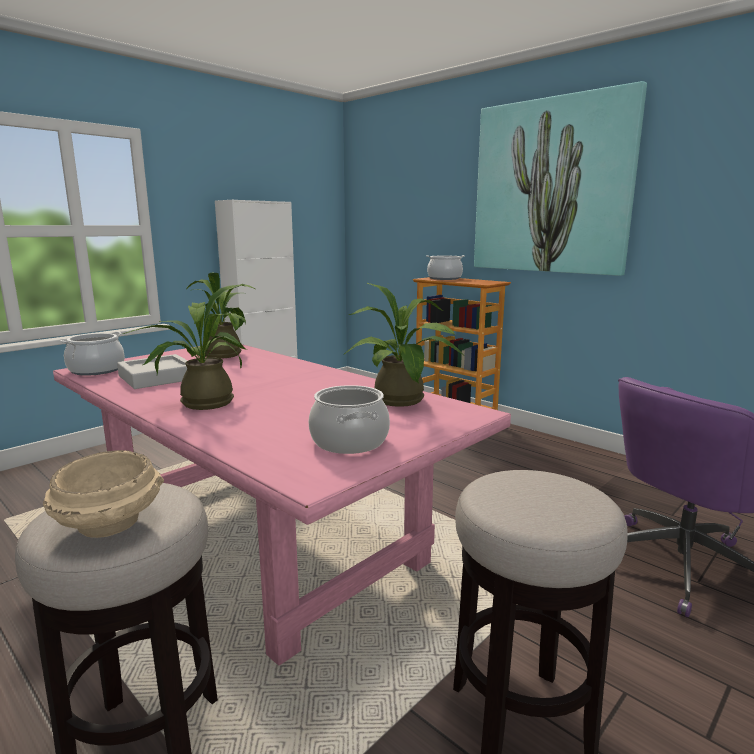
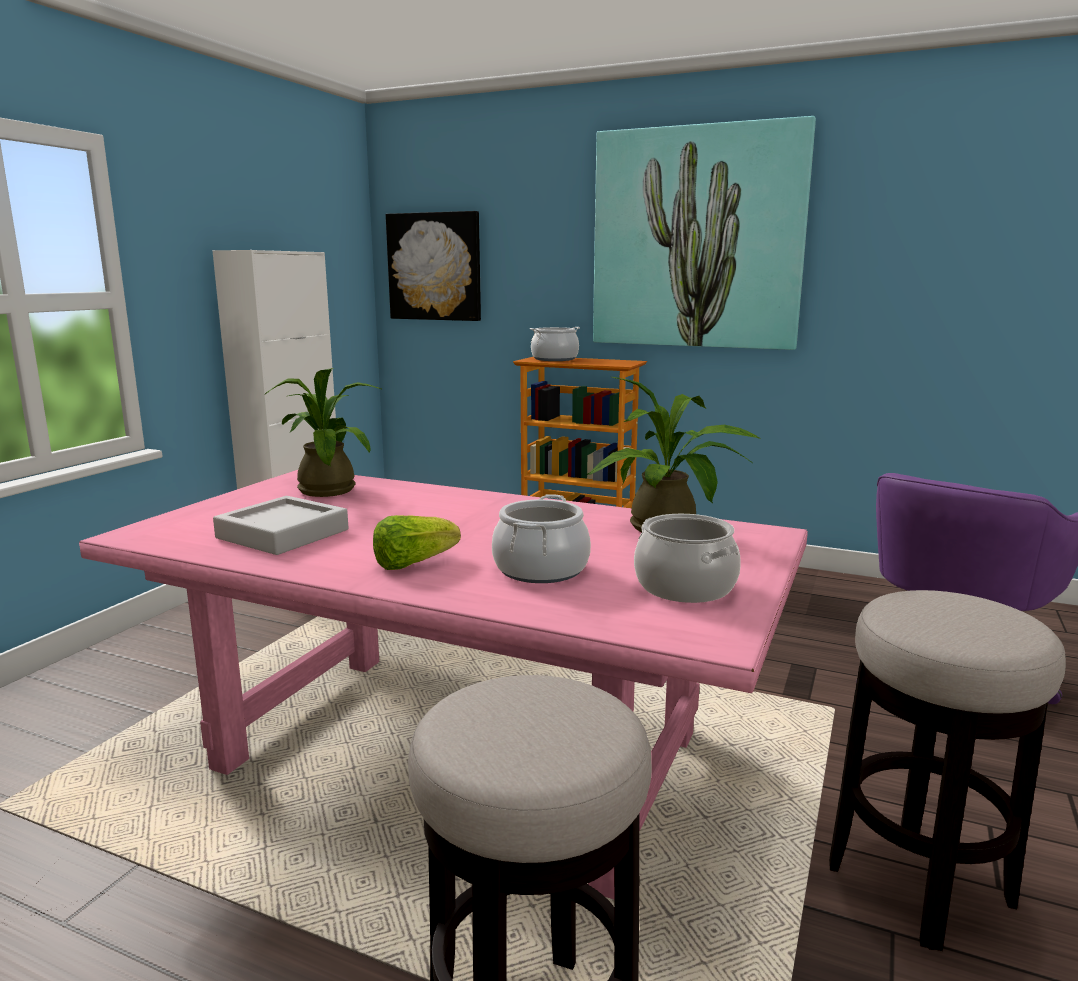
camera: 20 degrees left, 0 degrees up
(97, 370) = (160, 533): cooking pot -> cooking pot (541, 569)
(111, 523) = (556, 735): beige bowl -> none
(200, 403) = (413, 564): potted plant -> lettuce
(379, 212) = (435, 267): none -> picture

